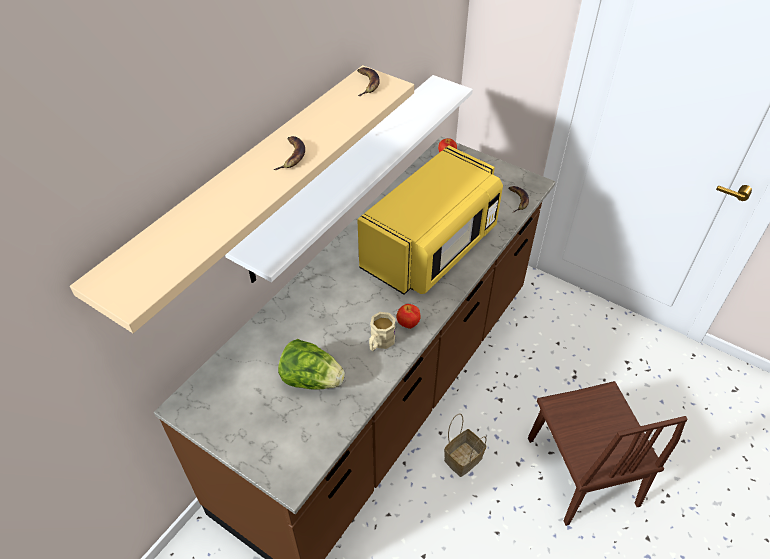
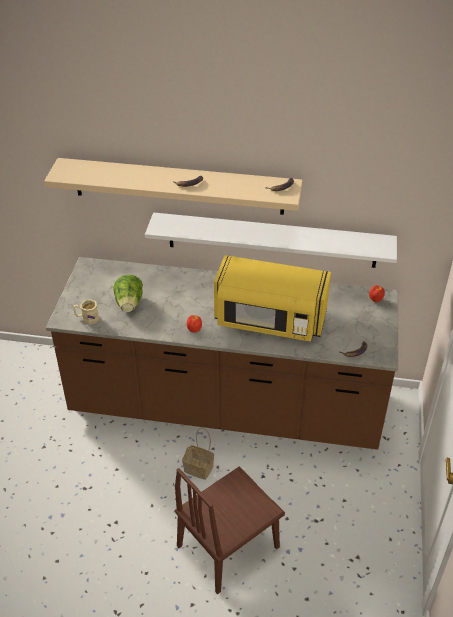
camera: 65 degrees right, 5 degrees down
(380, 343) = (172, 322): beige mug -> beige mug (87, 318)

